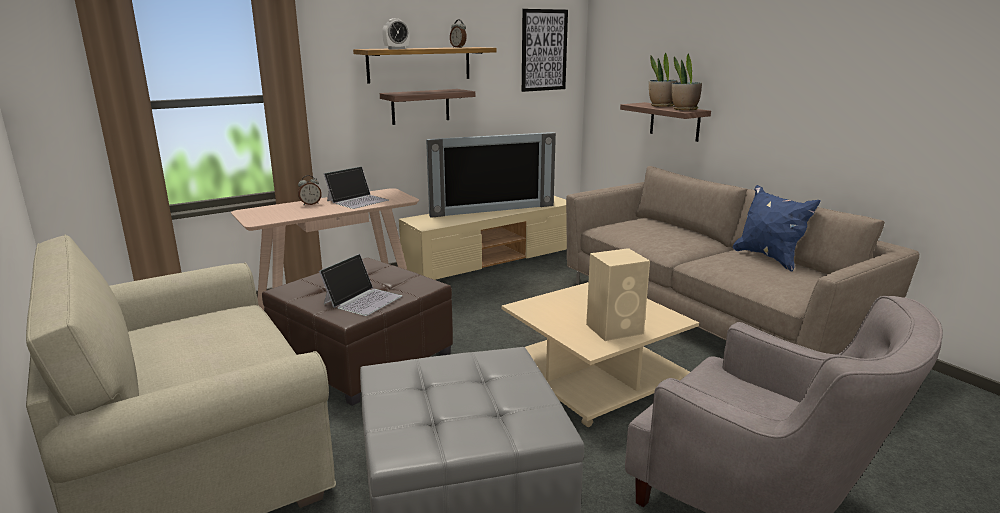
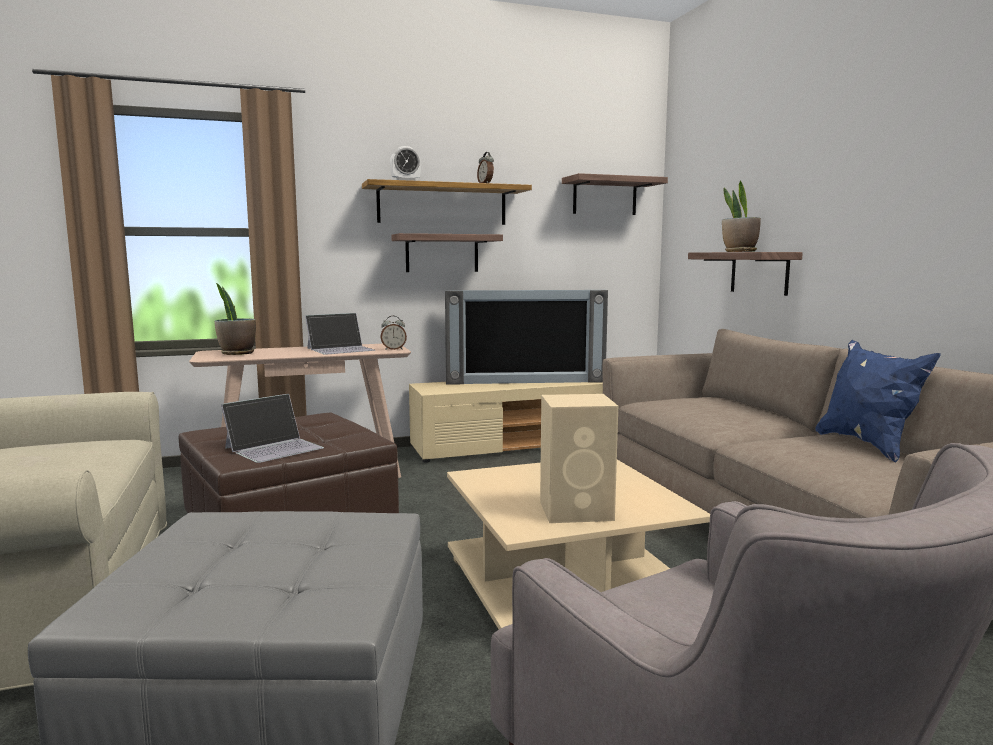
camera: 15 degrees right, 10 degrees down
(310, 204) = (286, 349): alarm clock -> alarm clock (393, 349)
(544, 50) = (604, 197): picture -> shelf
(684, 109) = (765, 251): potted plant -> potted plant (237, 353)

